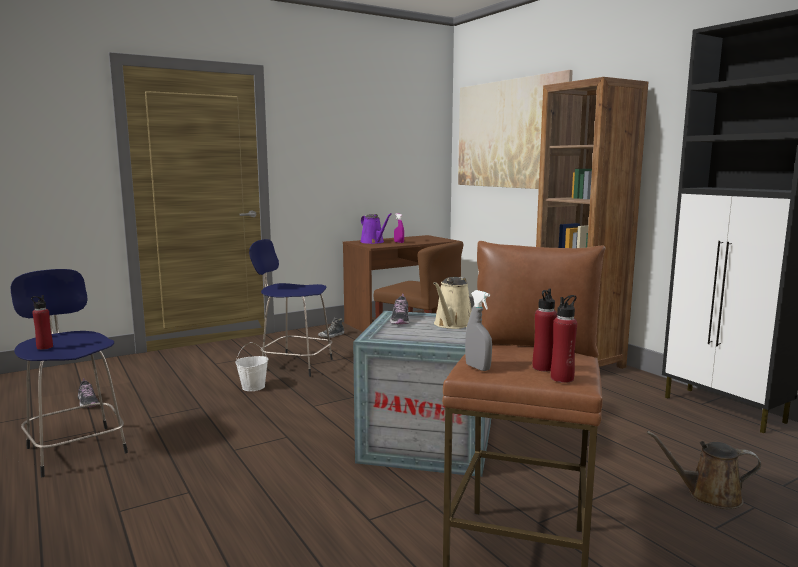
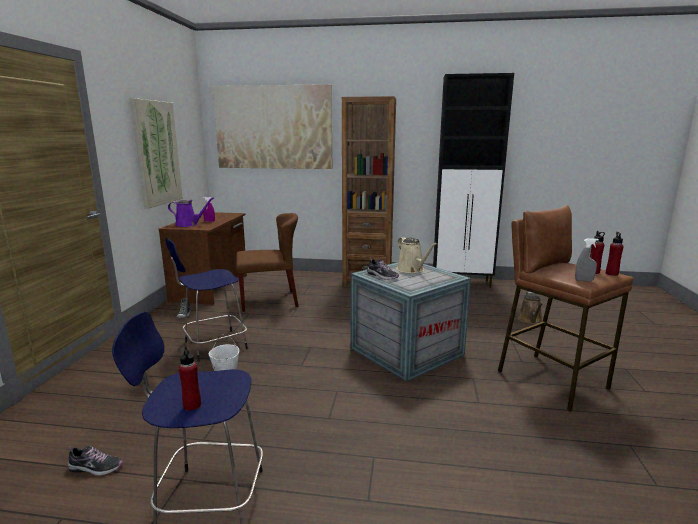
camera: 50 degrees left, 5 degrees up
(357, 162) = (157, 153): none -> picture
(709, 495) = (530, 320): brown watering can -> brown watering can turned 45 degrees counterclockwise

